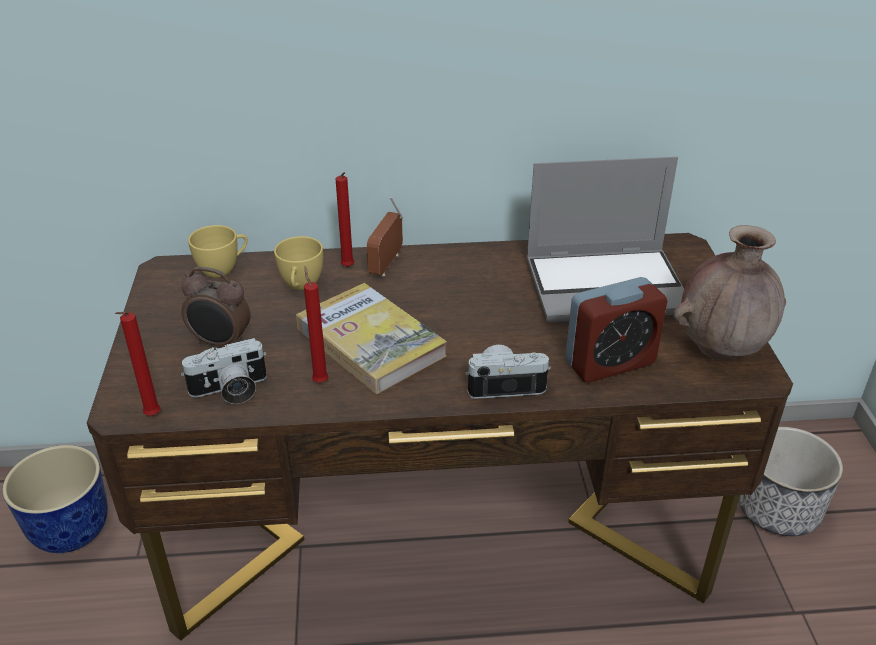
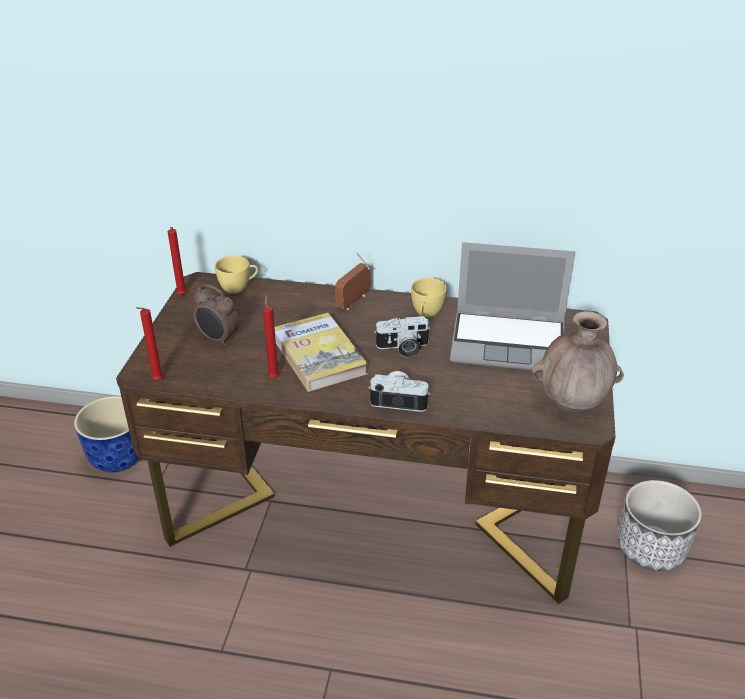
camera: 15 degrees right, 0 degrees up
(230, 391) = (212, 372): camera -> camera (403, 348)
(301, 286) = (286, 308): yellow cup -> yellow cup (426, 314)
(348, 268) = (325, 300): red candle -> red candle (181, 296)
(610, 363) = (483, 398): alarm clock -> none

